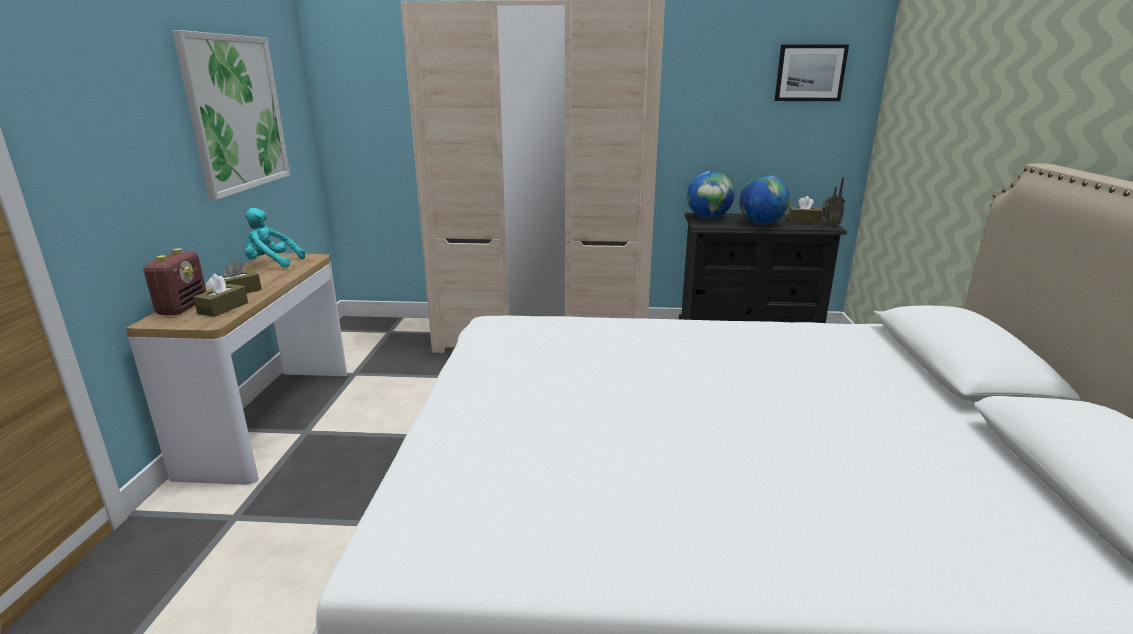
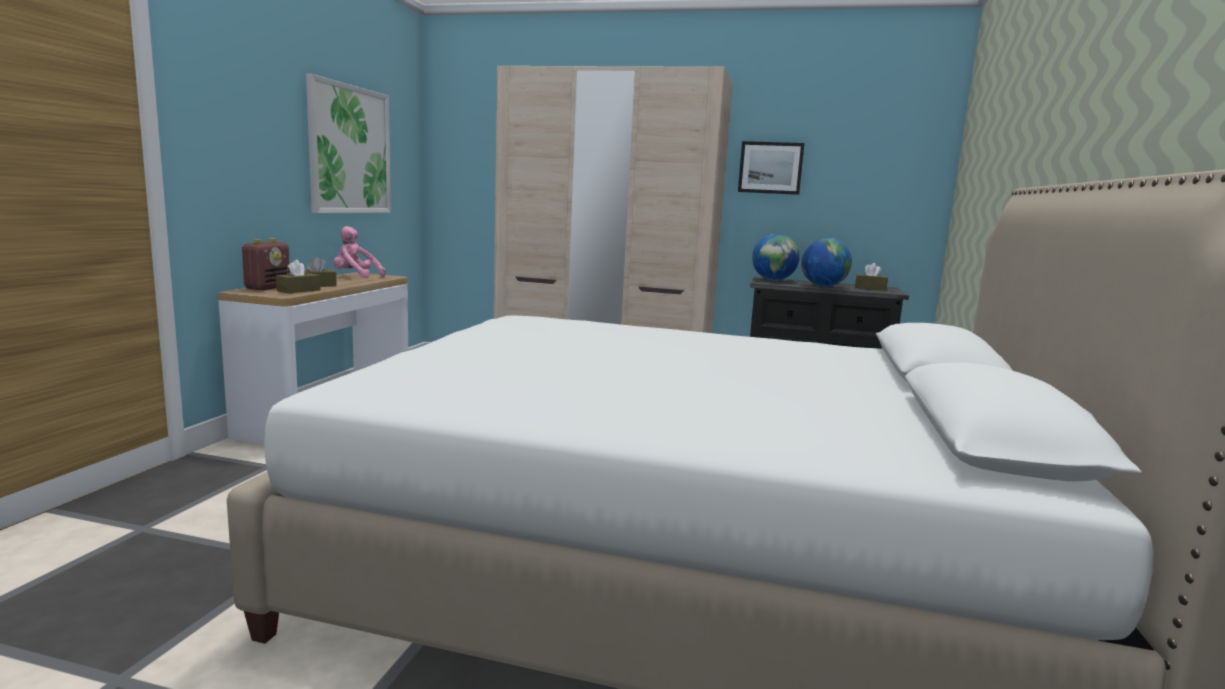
camera: 10 degrees right, 10 degrees down
(271, 263) = (355, 276): turquoise plush toy -> pink plush toy
(810, 73) = (881, 146): picture -> picture (770, 168)
(829, 226) = (893, 292): radio -> none

